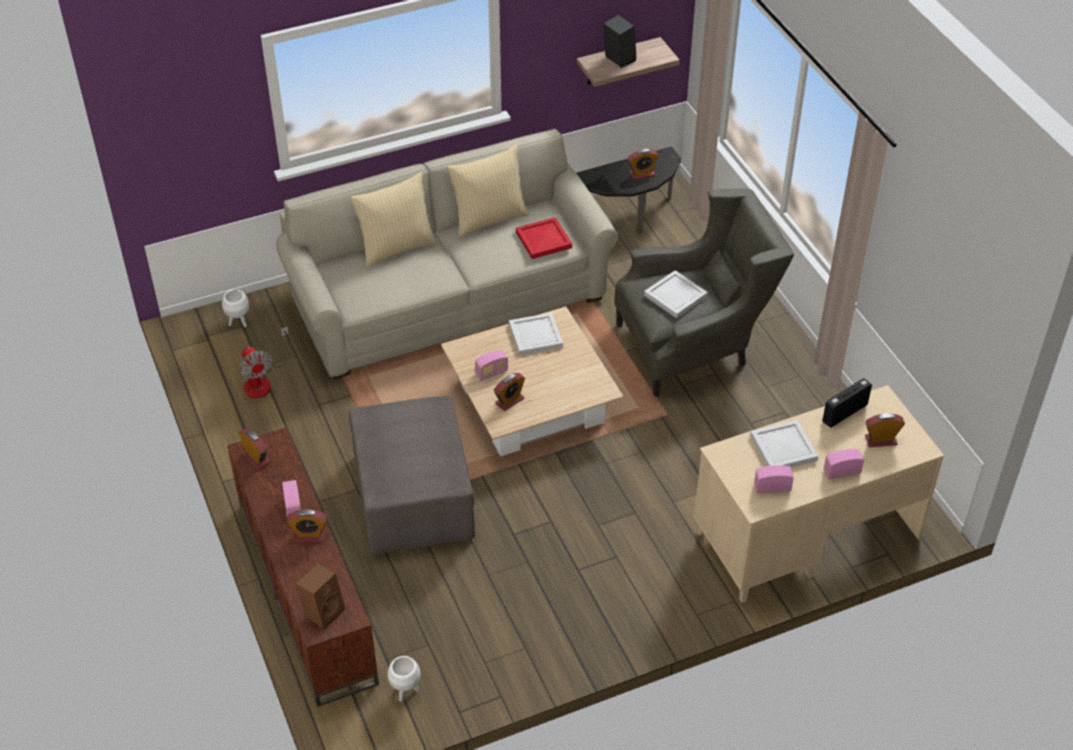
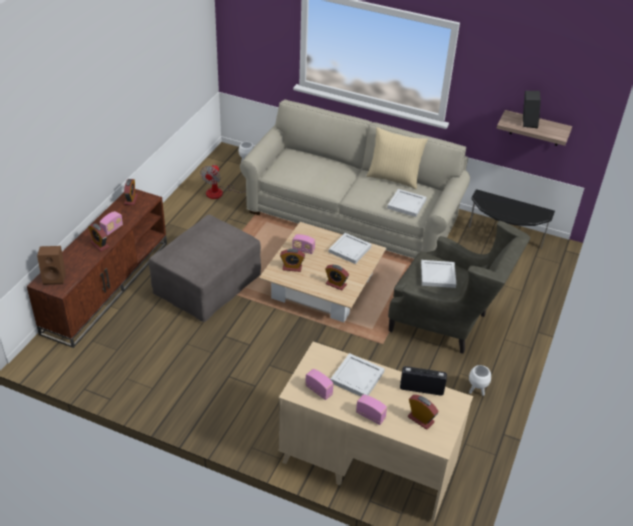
camera: 45 degrees right, 5 degrees down
(396, 247) = (329, 162): beige pillow -> none
(406, 691) = (78, 360): white planter -> white planter (476, 391)
(543, 240) = (406, 204): red tray -> white tray
(642, 174) = (515, 212): alarm clock -> alarm clock (336, 284)

